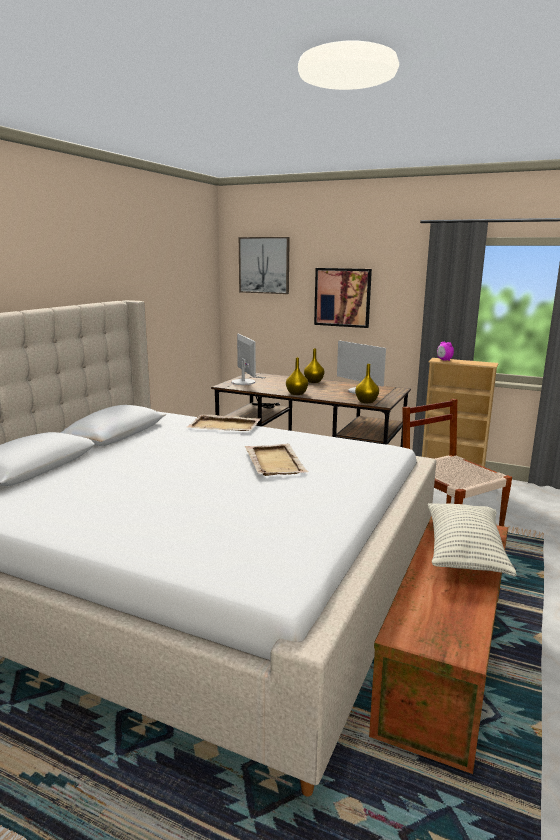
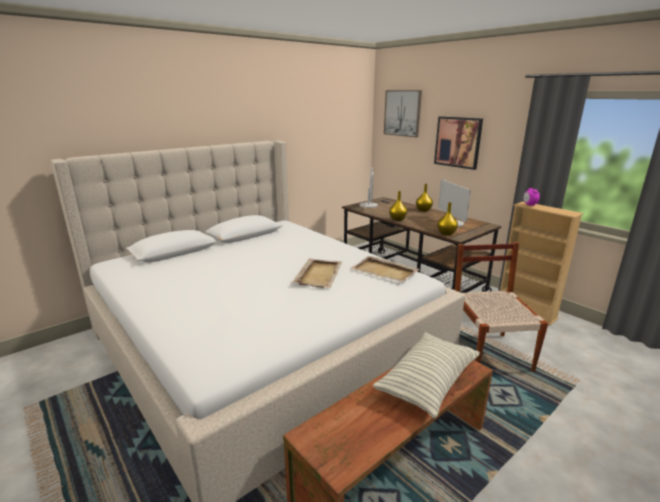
camera: 25 degrees right, 5 degrees up
(225, 426) = (318, 239): beige tray -> beige tray (385, 271)

